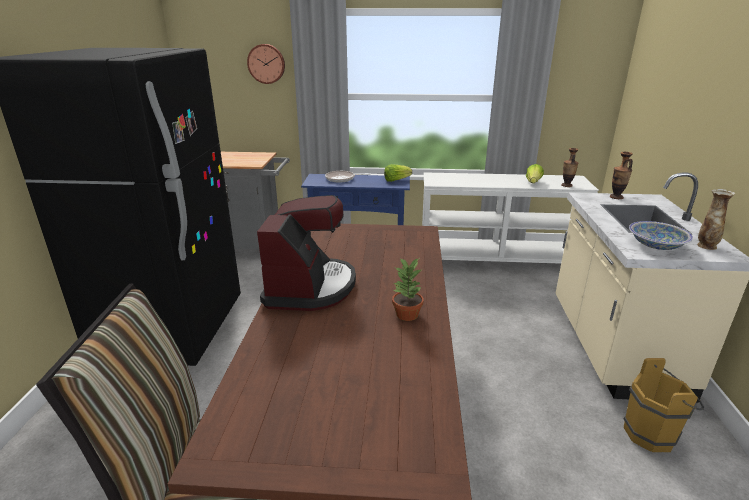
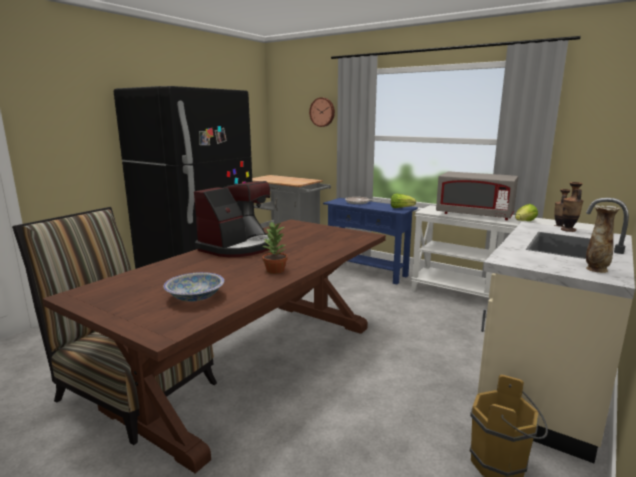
camera: 30 degrees right, 10 degrees down
(482, 180) = (474, 215): none -> grey microwave
(656, 245) = (536, 260): bowl -> bowl (195, 297)

